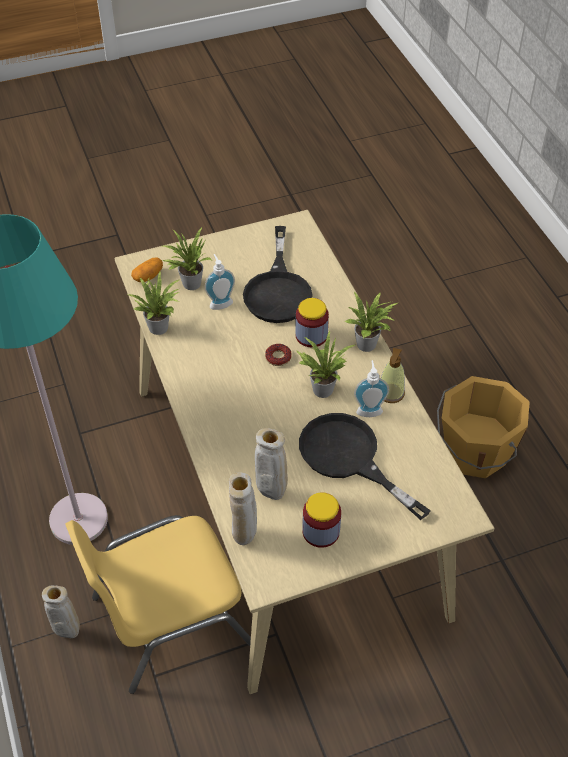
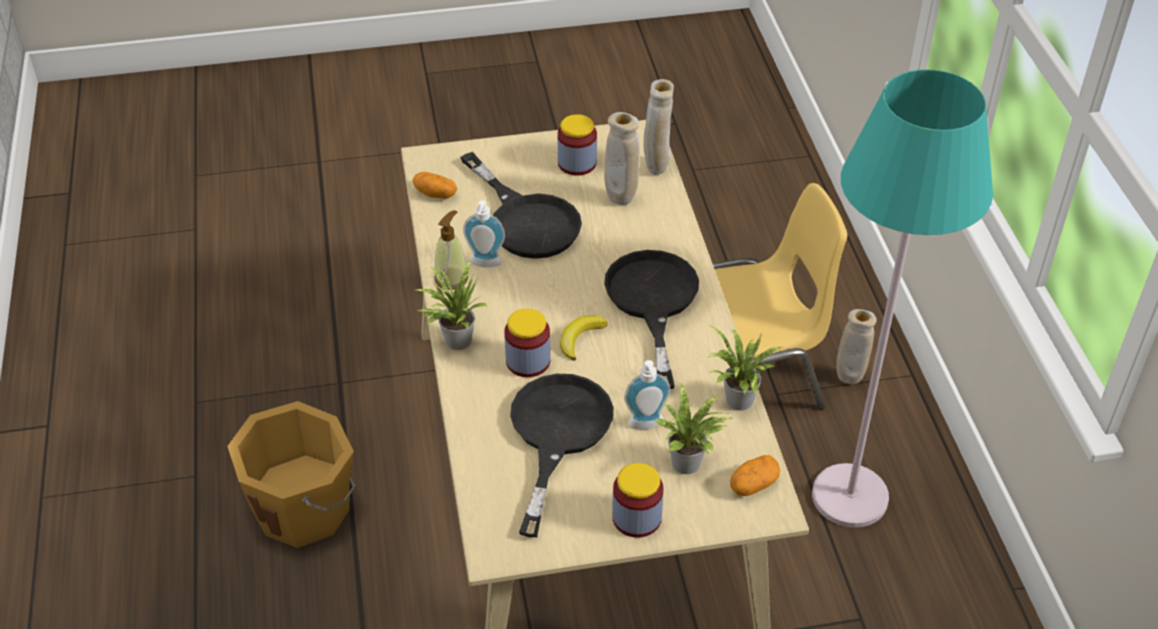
camera: 170 degrees left, 5 degrees down
(218, 249) = (636, 518): none -> jar
(228, 393) = (652, 303): none -> black frying pan
(278, 357) = (580, 338): donut -> banana
(321, 388) = (534, 295): potted plant -> none
(438, 475) = (435, 194): none -> potato

